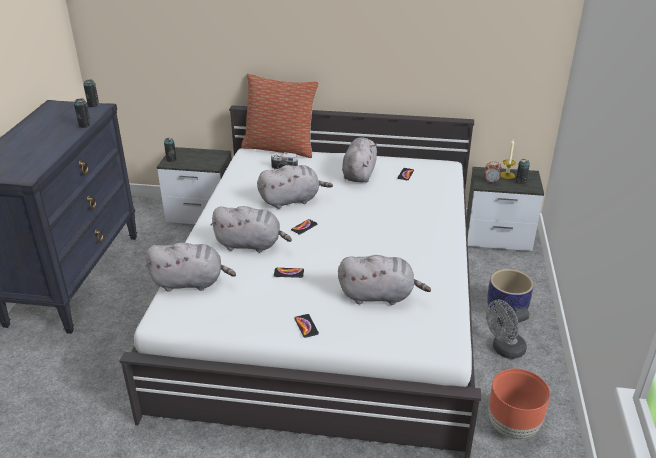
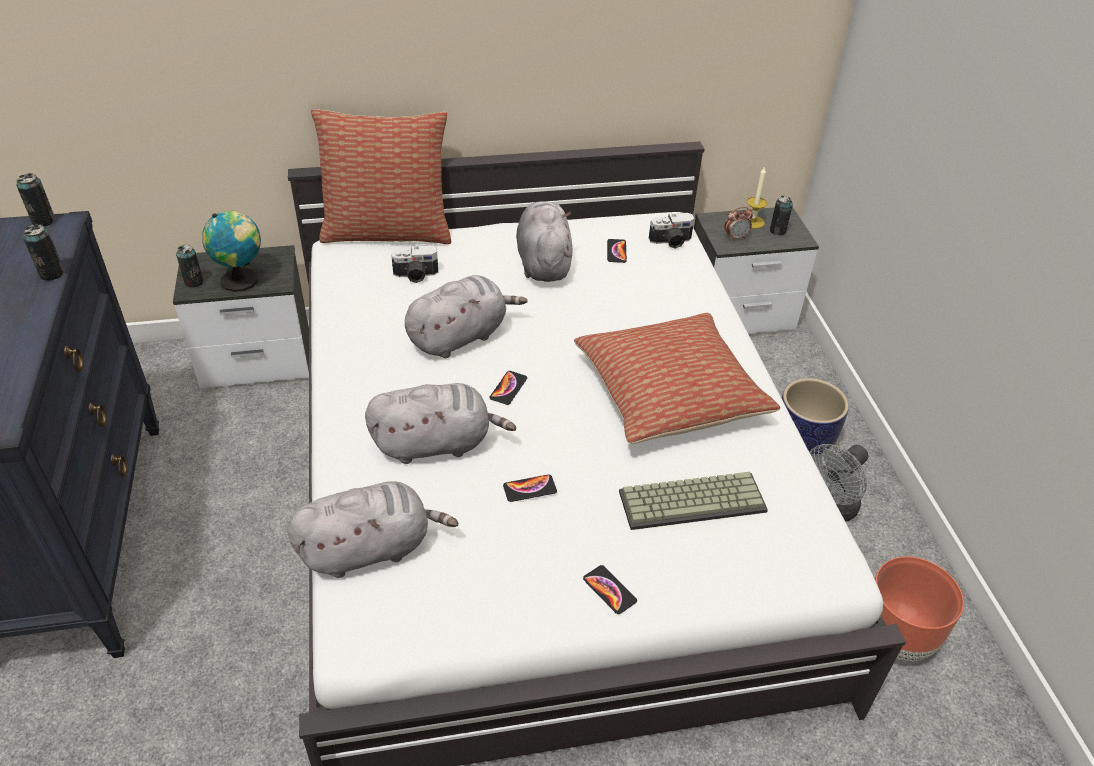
camera: 20 degrees left, 10 degrees up
(196, 162) = (242, 280): none -> globe
(379, 296) = (693, 499): grey plush toy -> keyboard
(396, 245) = (669, 393): none -> pillow
(442, 174) = (671, 242): none -> camera

